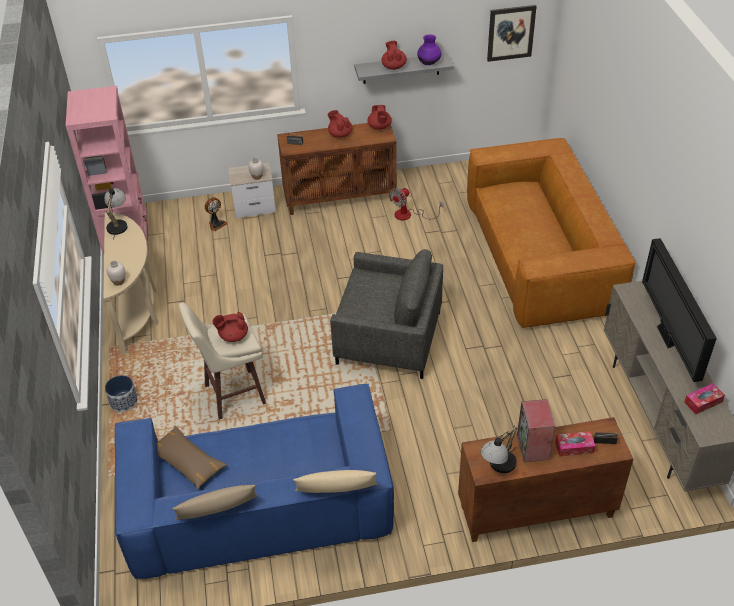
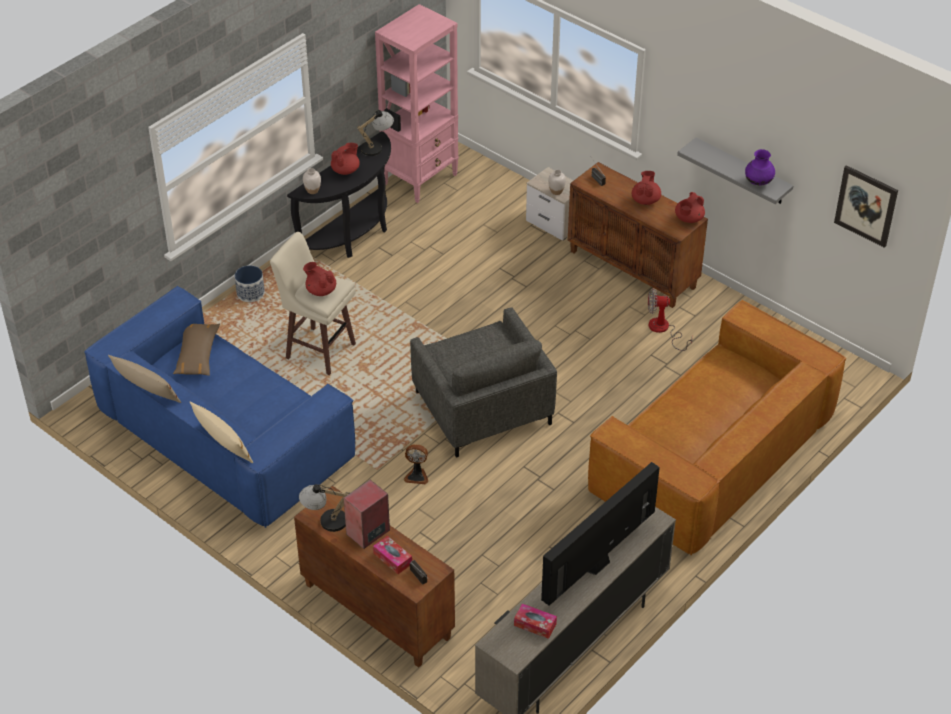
camera: 50 degrees right, 0 degrees up
(138, 310) = (353, 236): beige console table -> black console table
(216, 224) = (504, 214): fan -> fan (417, 476)
(393, 66) = (723, 163): red teapot -> red teapot (346, 170)

